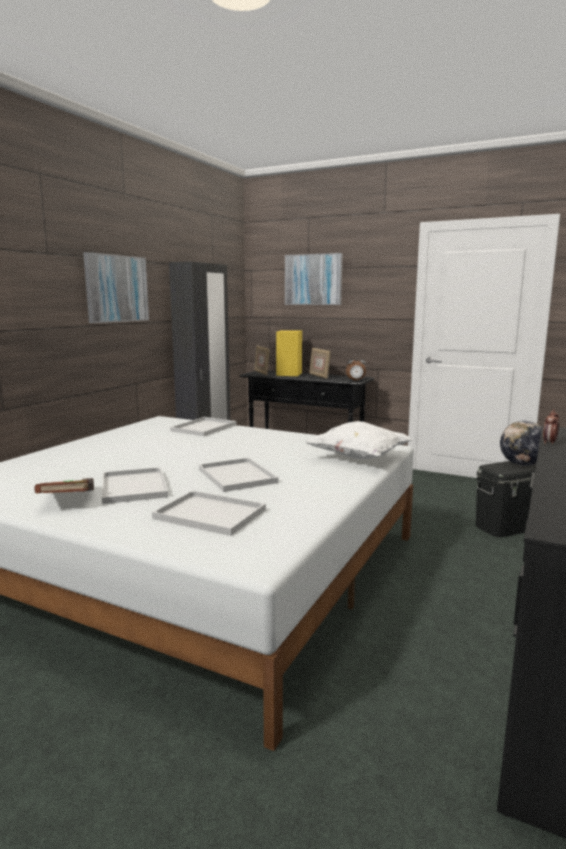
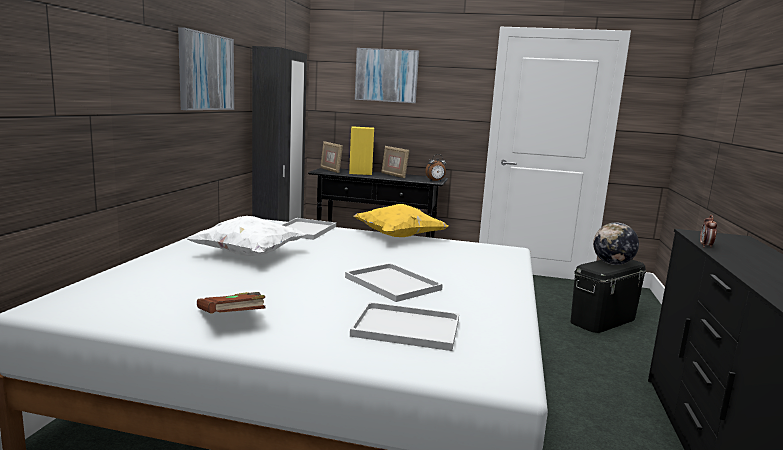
camera: 15 degrees left, 0 degrees up
(135, 487) = (294, 300): white tray -> none
(286, 434) = (398, 237): none -> yellow pillow
(359, 458) = (494, 261): white pillow -> white pillow (249, 255)

